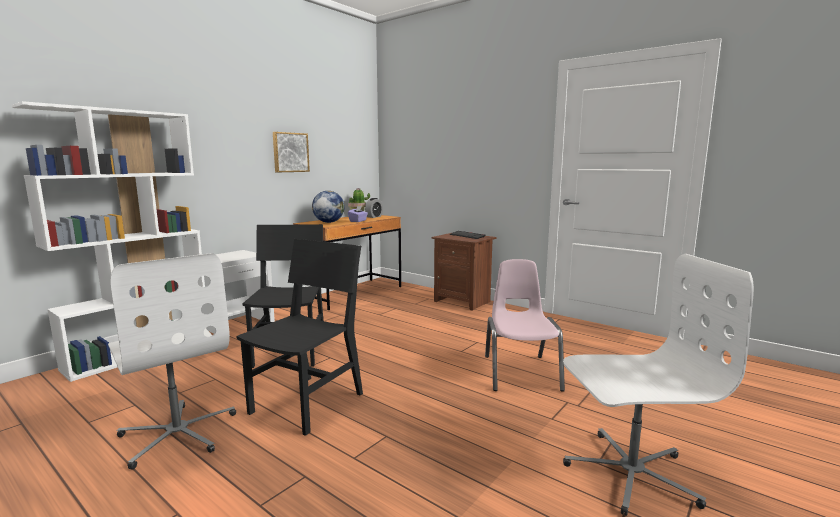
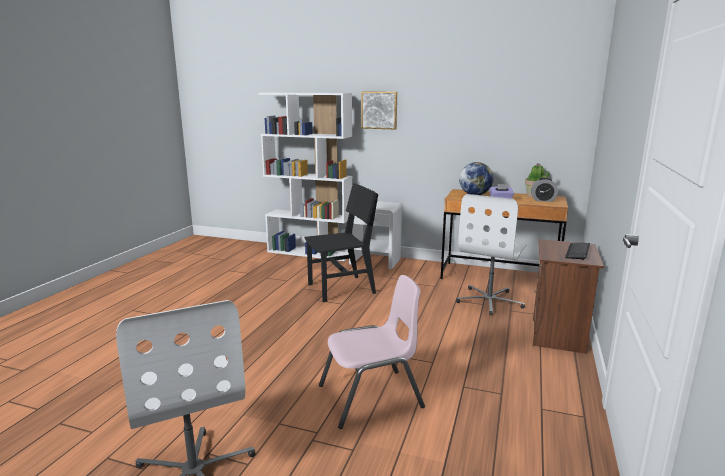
camera: 70 degrees right, 5 degrees up
(178, 433) = (222, 292): white office chair -> white office chair (490, 301)
(290, 152) = (459, 120): picture -> picture (379, 110)
(307, 403) = (267, 314): black chair -> none

